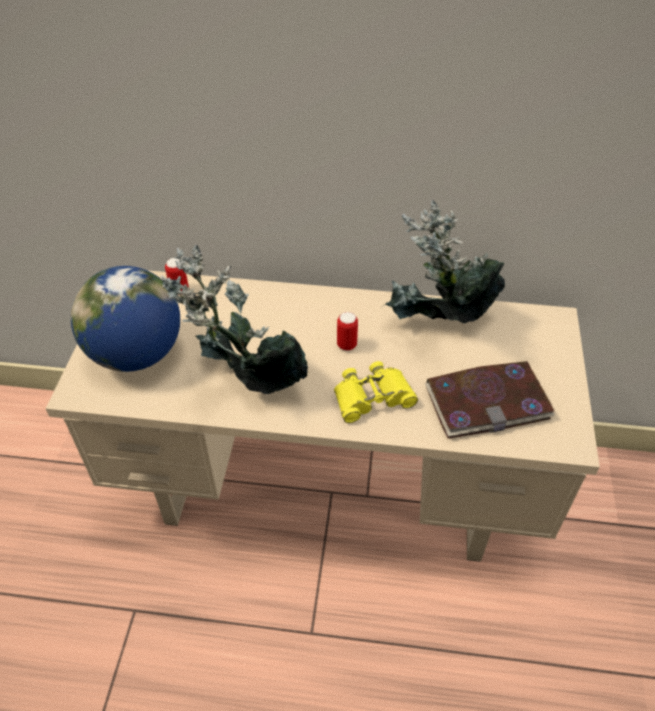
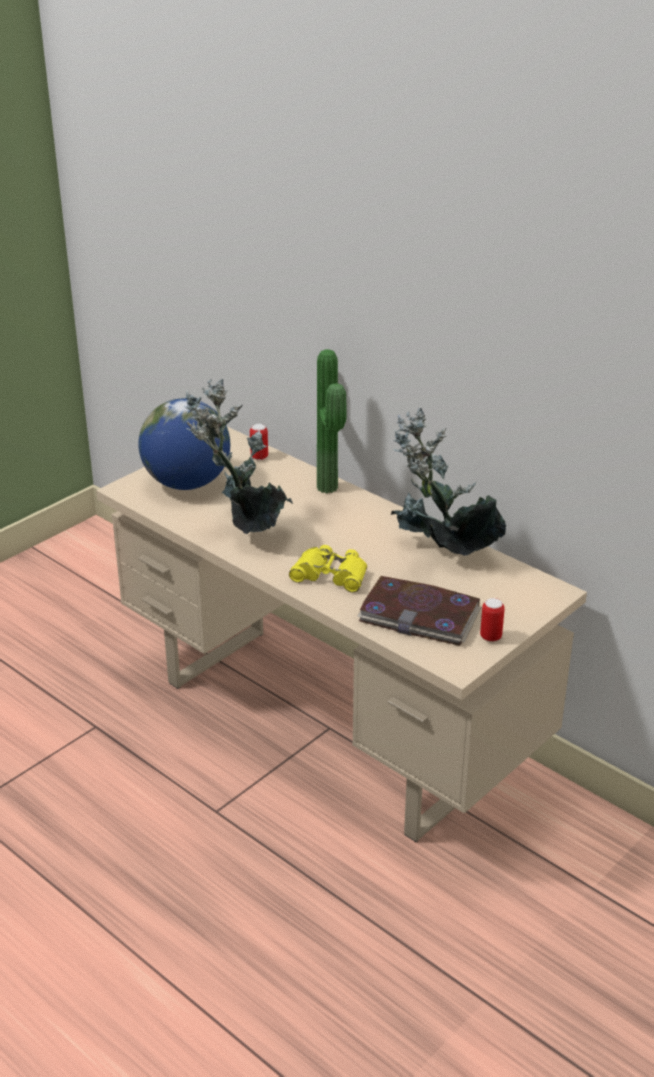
camera: 35 degrees right, 15 degrees down
(277, 295) = (331, 487): none -> potted plant
(346, 345) = (349, 537): can -> can (490, 637)

